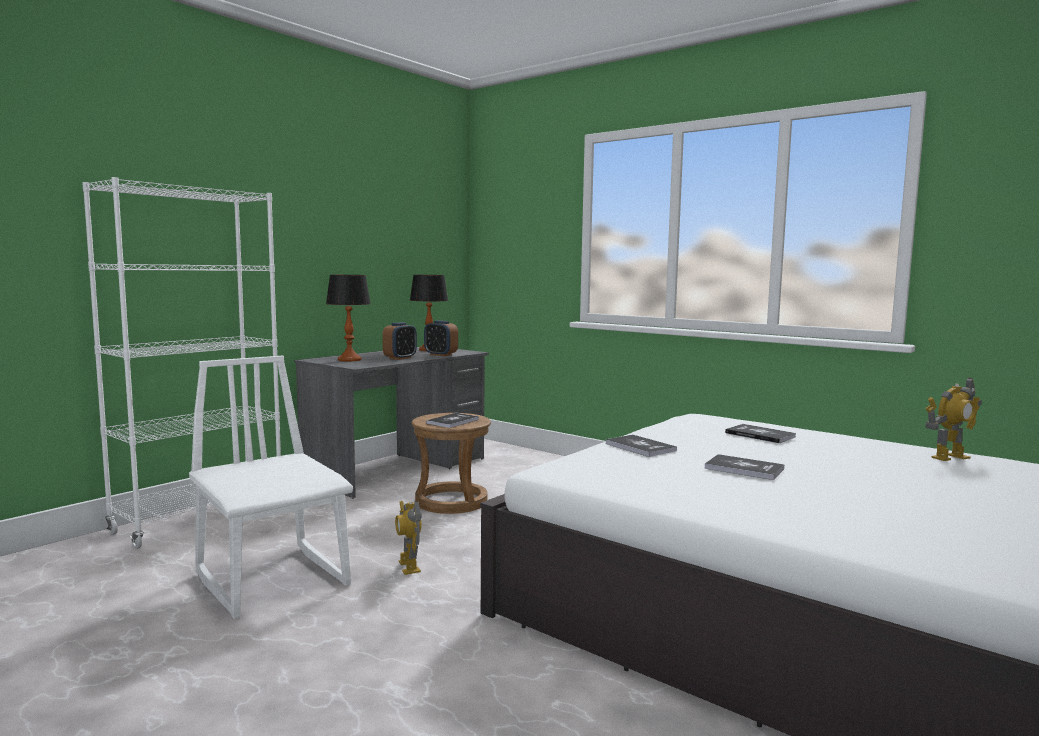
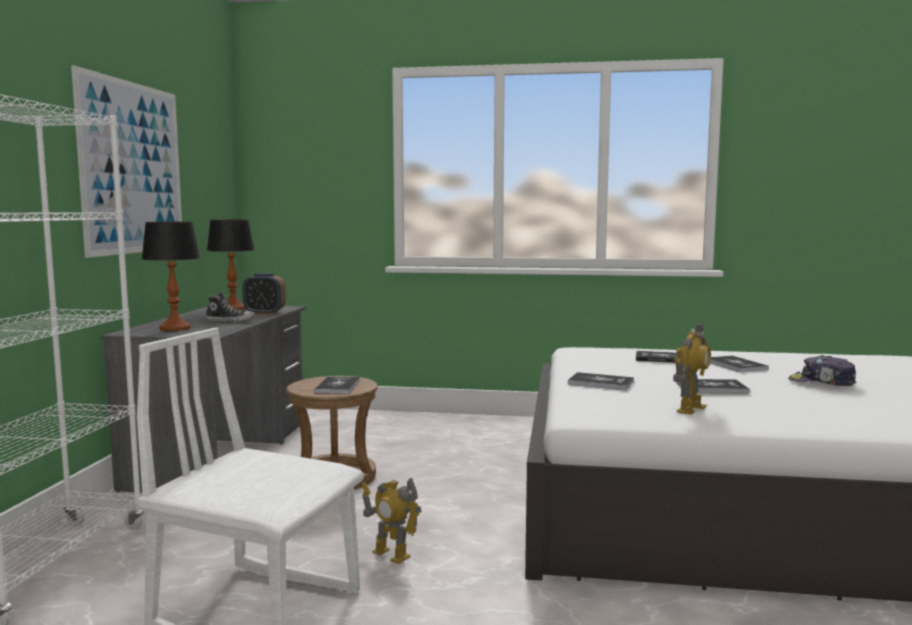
camera: 30 degrees left, 0 degrees up
(340, 232) = (133, 168): none -> picture
(400, 358) = (231, 321): alarm clock -> shoe
(834, 453) = (735, 365): none -> book
(897, 484) = (821, 382): none -> cap
(949, 457) = (801, 358): toy robot -> toy robot (690, 409)

